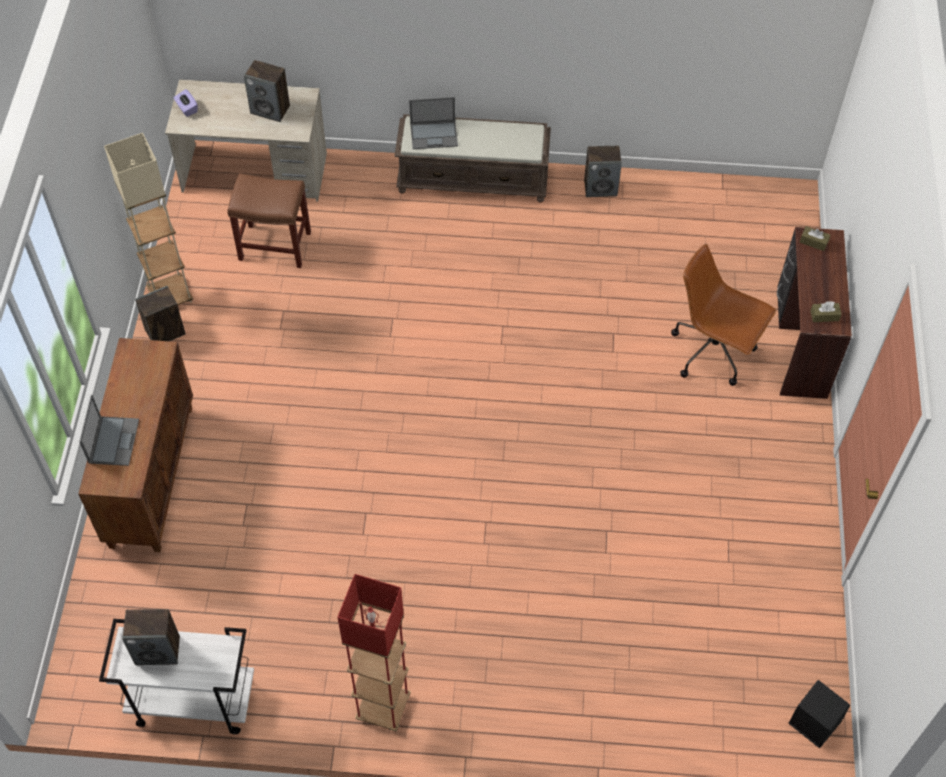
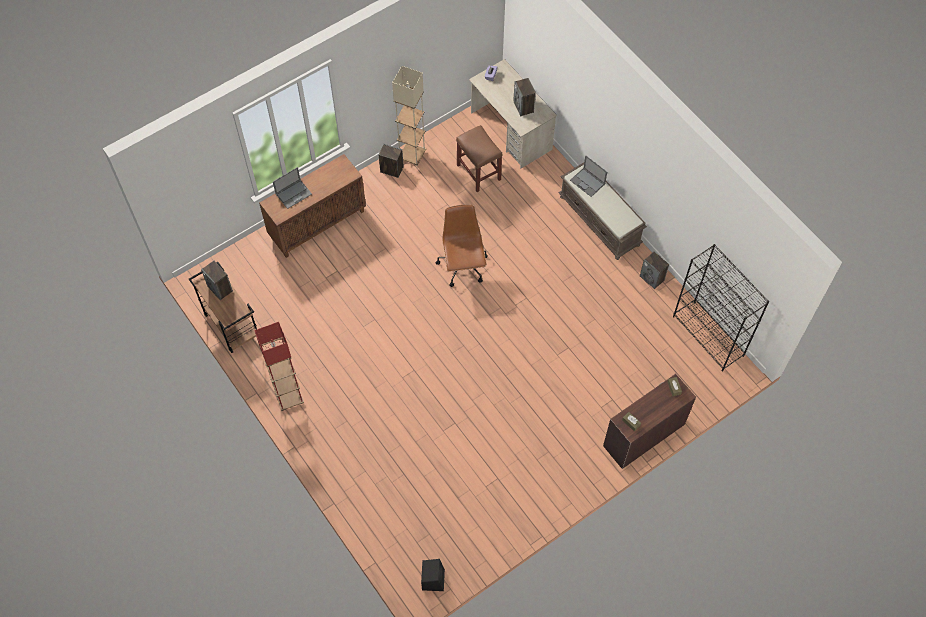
camera: 50 degrees right, 5 degrees up
(192, 701) = (231, 325): white cart -> brown cart
(714, 352) = (600, 399): brown office chair -> brown office chair (463, 267)
(726, 192) = (708, 336): none -> black bookcase

